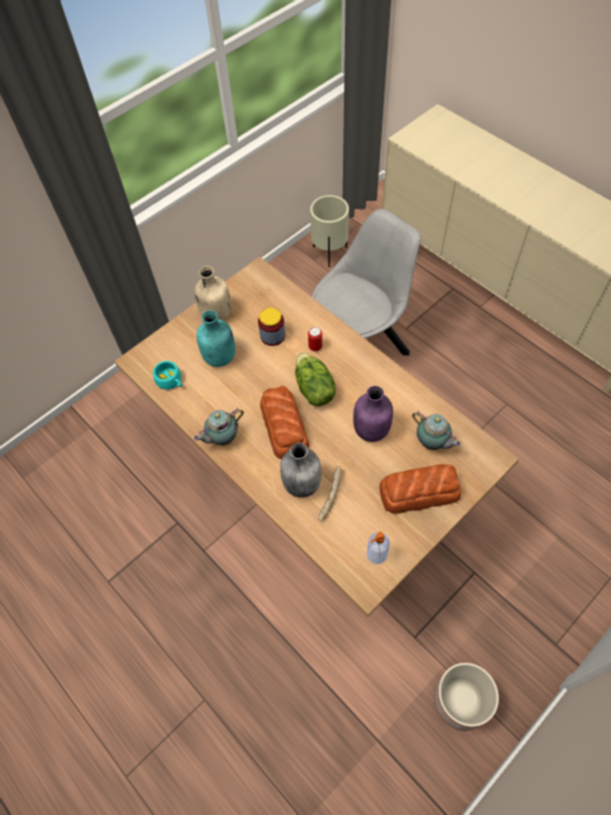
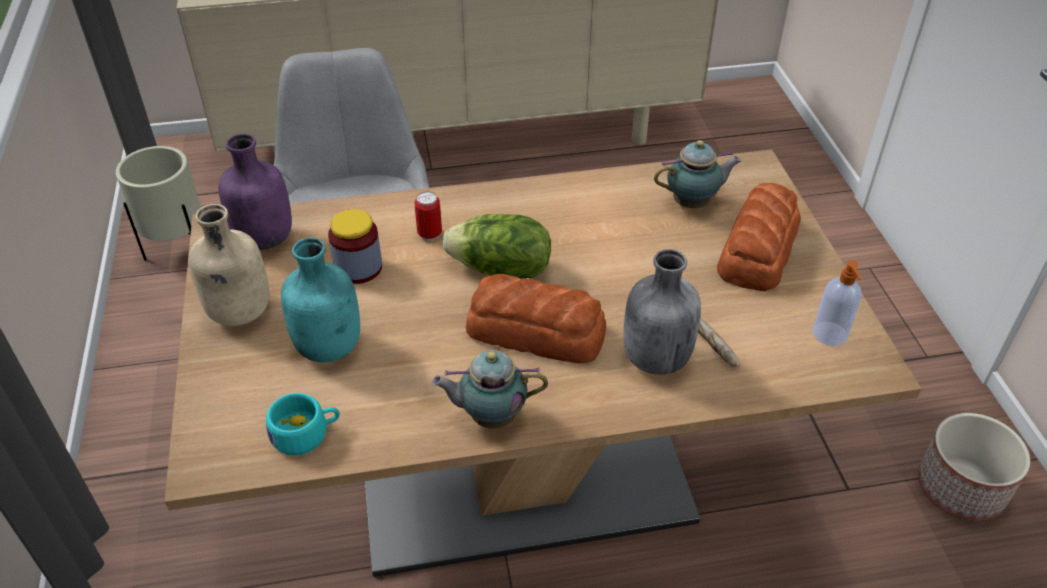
camera: 60 degrees left, 15 degrees down
(222, 438) = (490, 416): teapot -> teapot turned 90 degrees clockwise
(372, 429) = (624, 245): purple bottle -> purple bottle (264, 238)

